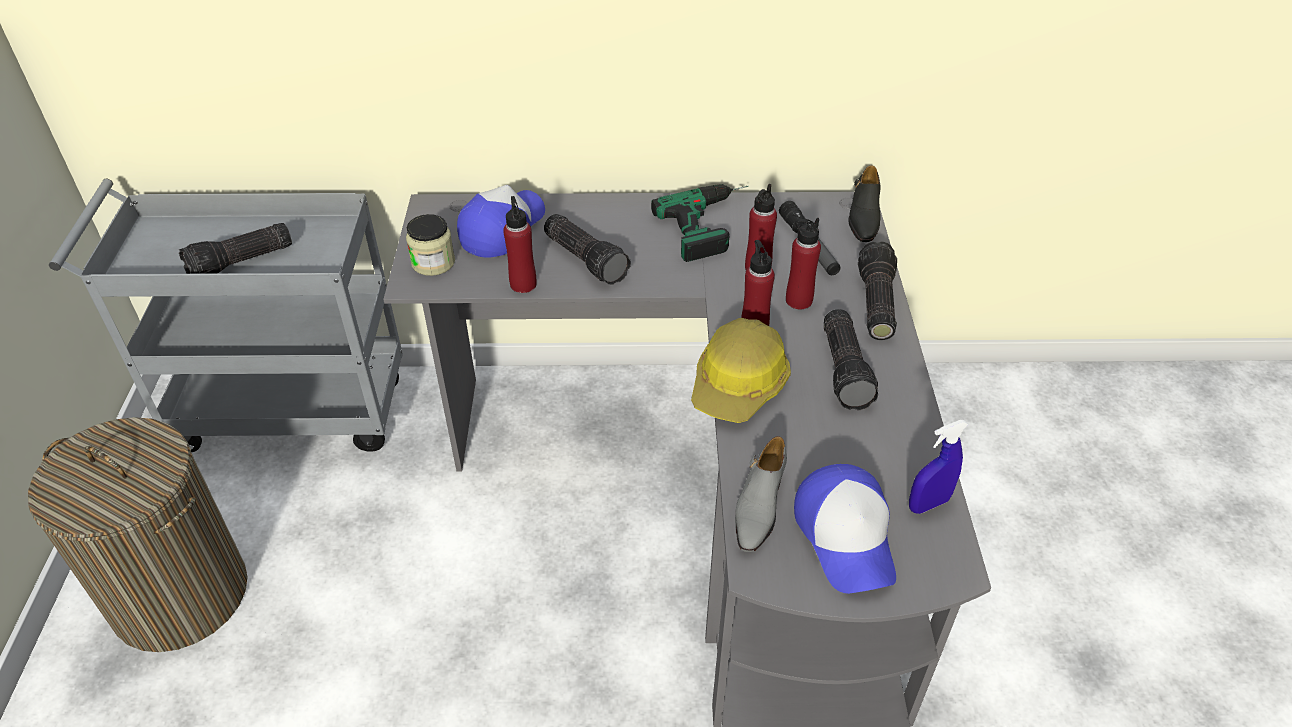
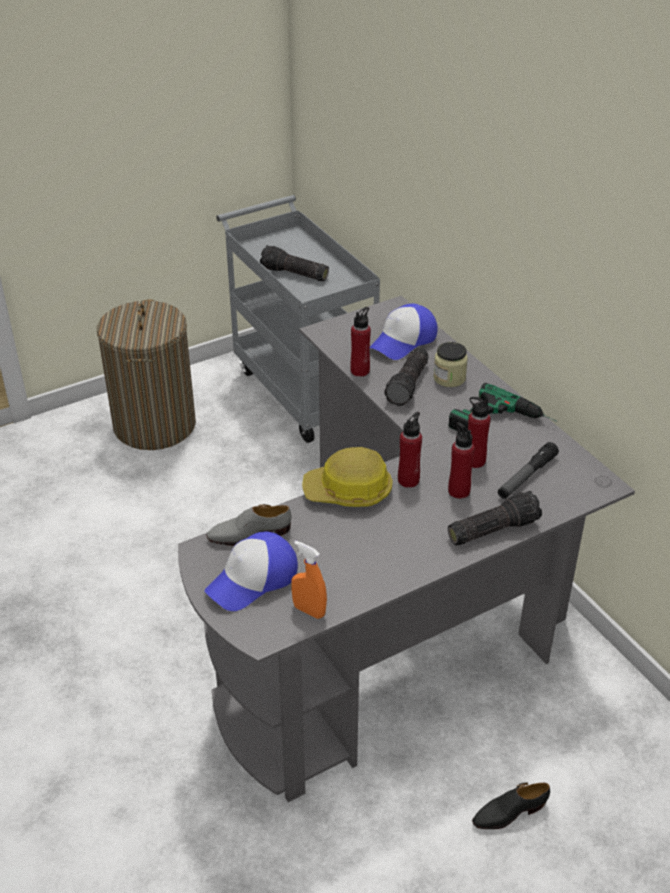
camera: 60 degrees right, 5 degrees down
(433, 262) = (346, 331): jar -> jar (449, 378)
(502, 228) = (404, 341): cap -> cap turned 135 degrees clockwise
(847, 370) = (406, 536): flashlight -> none
(863, 218) = (590, 493): black shoe -> black shoe (509, 812)
(928, 504) = (309, 610): blue spray bottle -> orange spray bottle

